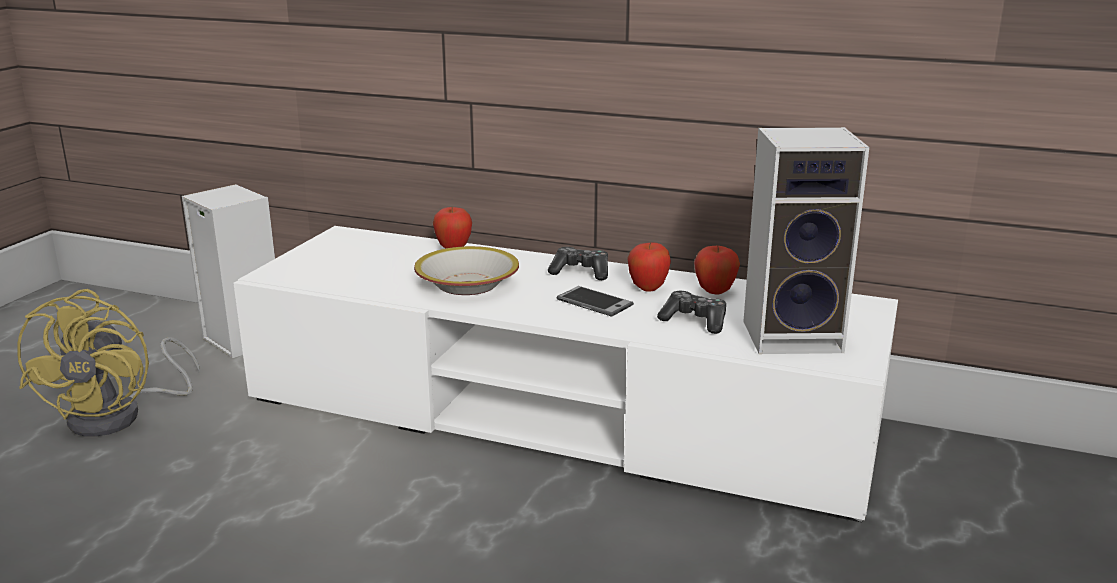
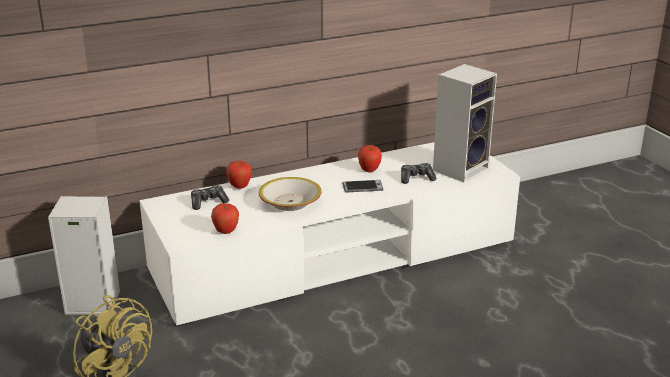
camera: 45 degrees left, 5 degrees up
(581, 272) = (325, 174): game controller -> game controller (208, 202)
(715, 292) = (397, 161): apple -> apple (226, 232)

